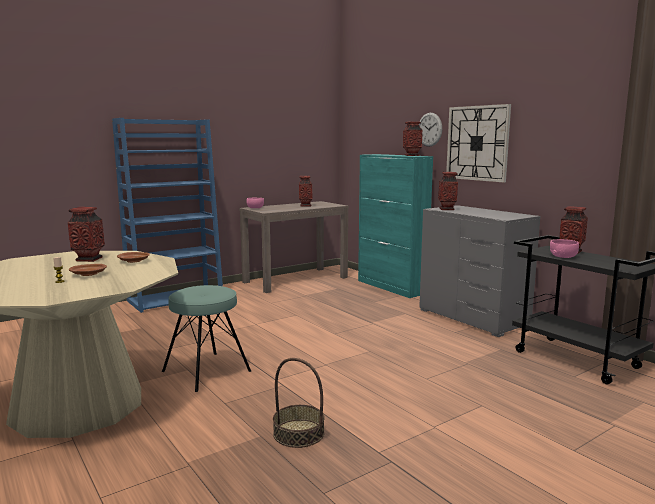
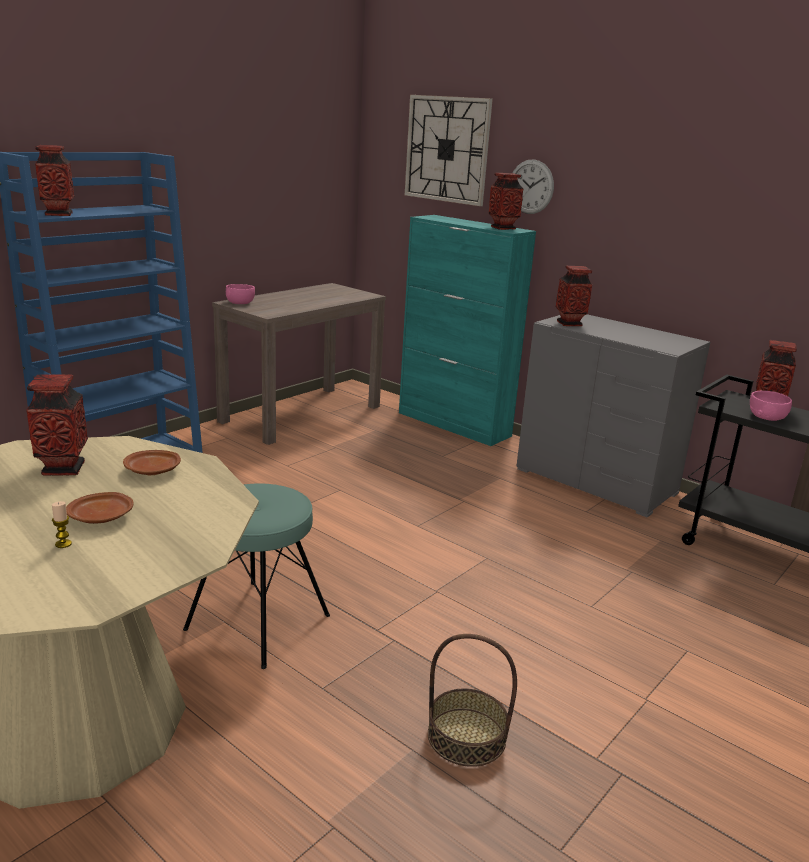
camera: 15 degrees left, 10 degrees up
(305, 205) = (318, 296): vase -> vase (58, 214)
(477, 143) = (614, 220): wall clock -> wall clock (447, 149)

